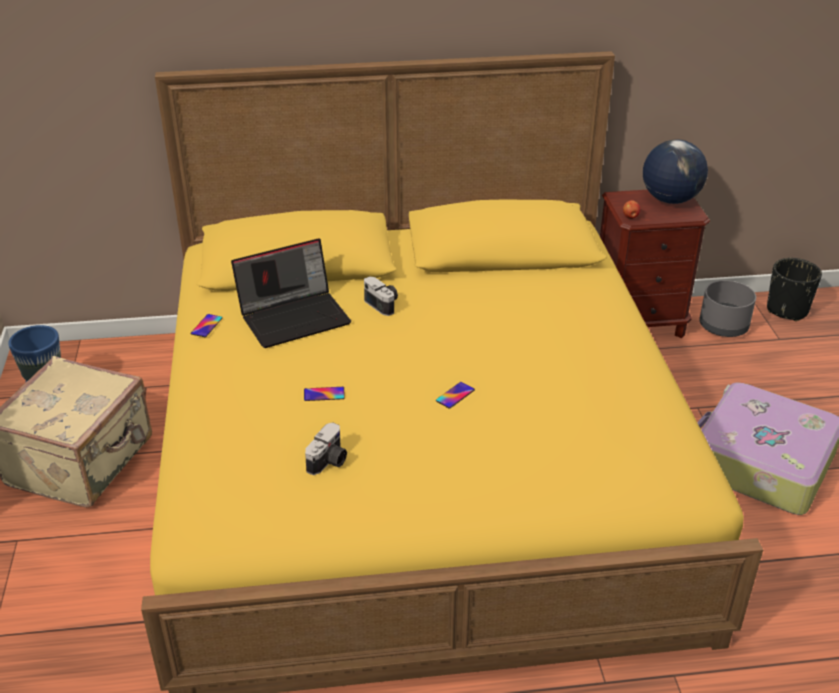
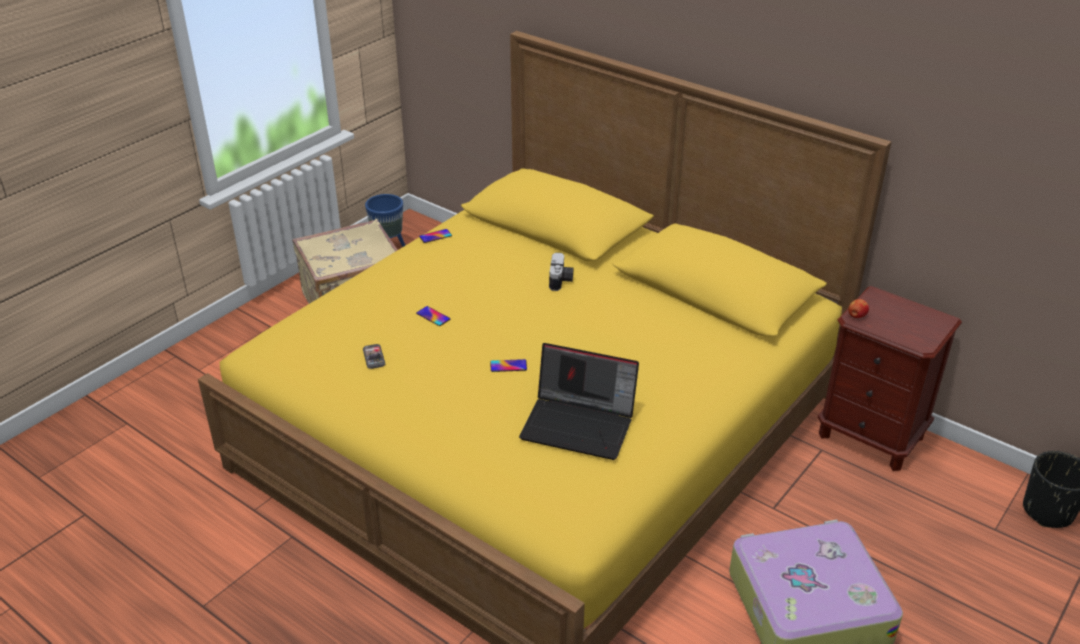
camera: 45 degrees right, 0 degrees up
(295, 316) = (493, 258): laptop -> laptop (580, 424)
(329, 461) = (374, 357): camera -> phone
(670, 199) = (922, 320): globe -> none
(724, 326) = (952, 486): grey planter -> none

